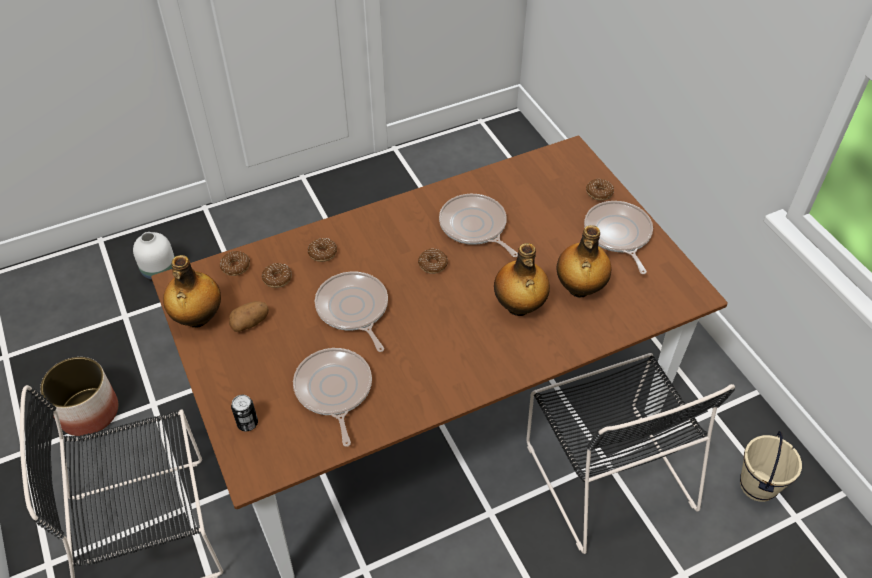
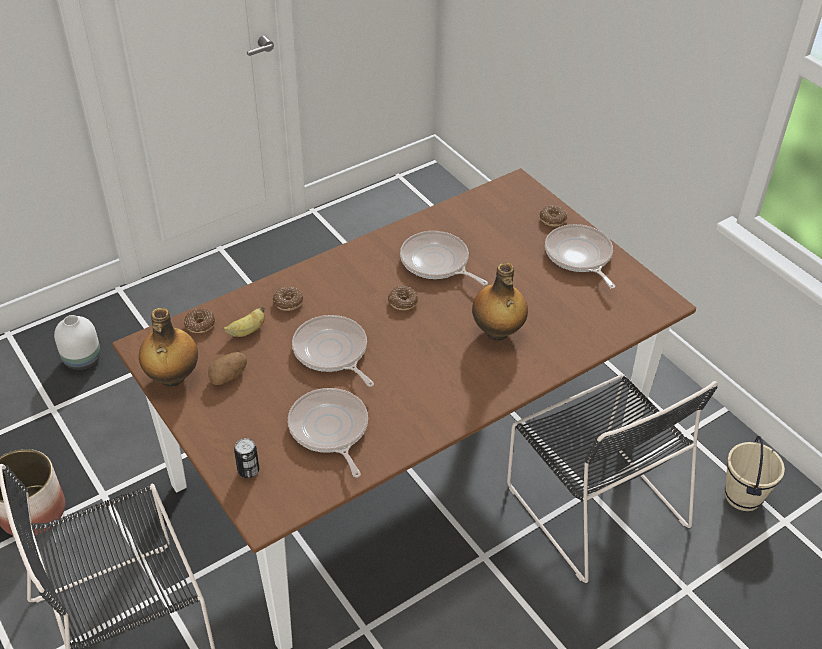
camera: 10 degrees left, 5 degrees down
(277, 278) = (247, 331): donut -> banana
(579, 289) = (552, 309): bottle -> none

